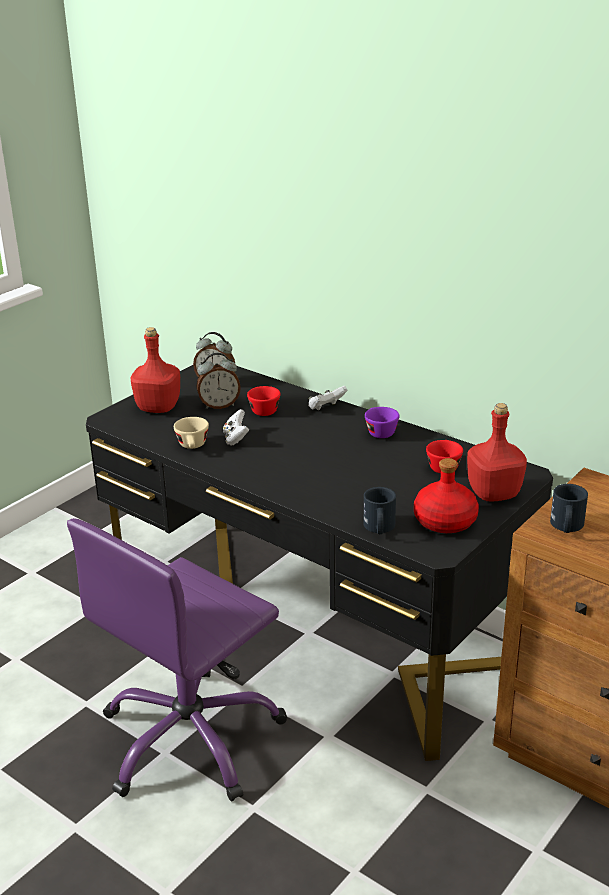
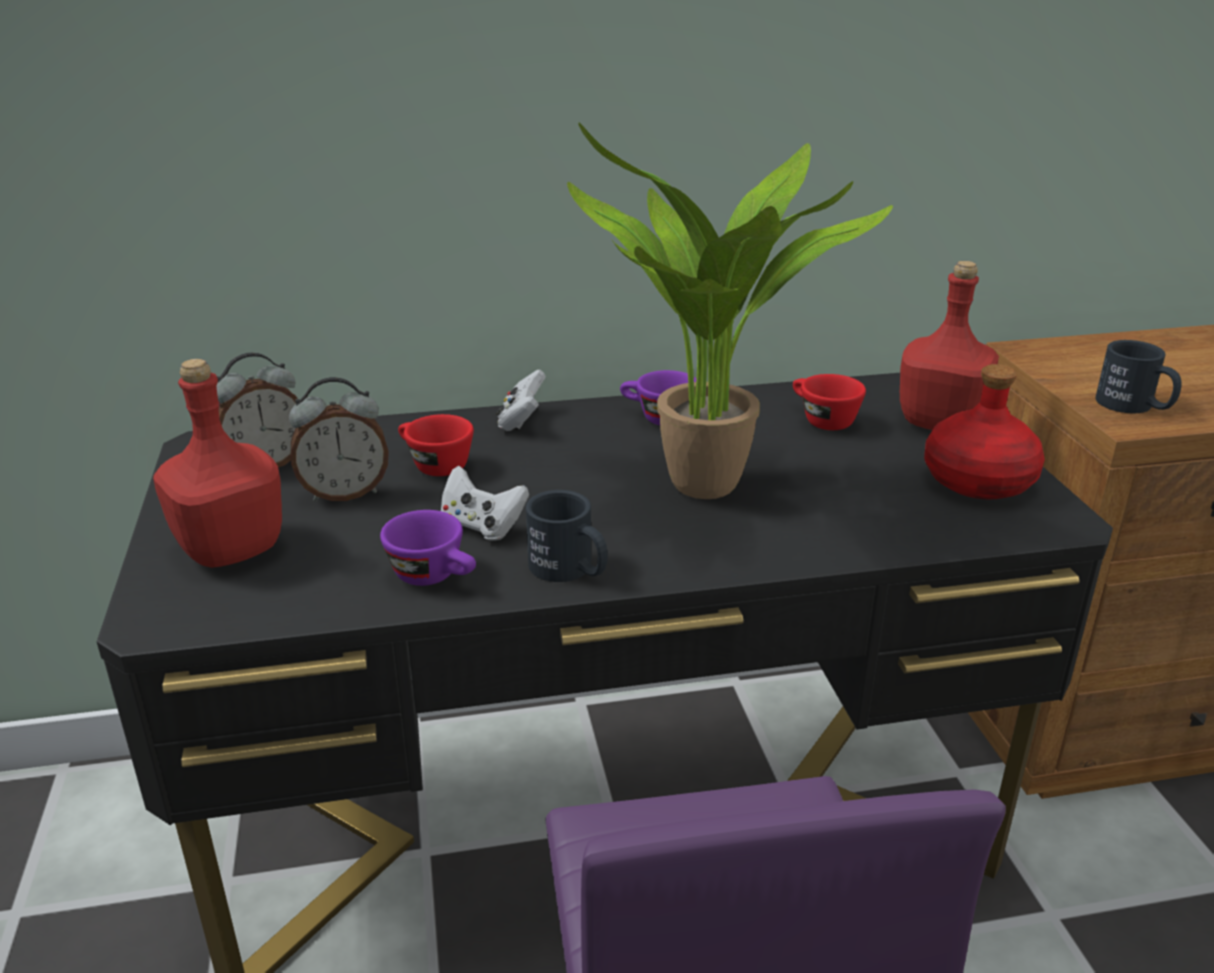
camera: 50 degrees left, 0 degrees up
(193, 446) = (435, 576): beige cup -> purple cup
(219, 405) = (344, 493): alarm clock -> alarm clock turned 45 degrees clockwise
(331, 468) = (707, 492): none -> potted plant
(379, 528) = (943, 534): black mug -> black mug (570, 570)

